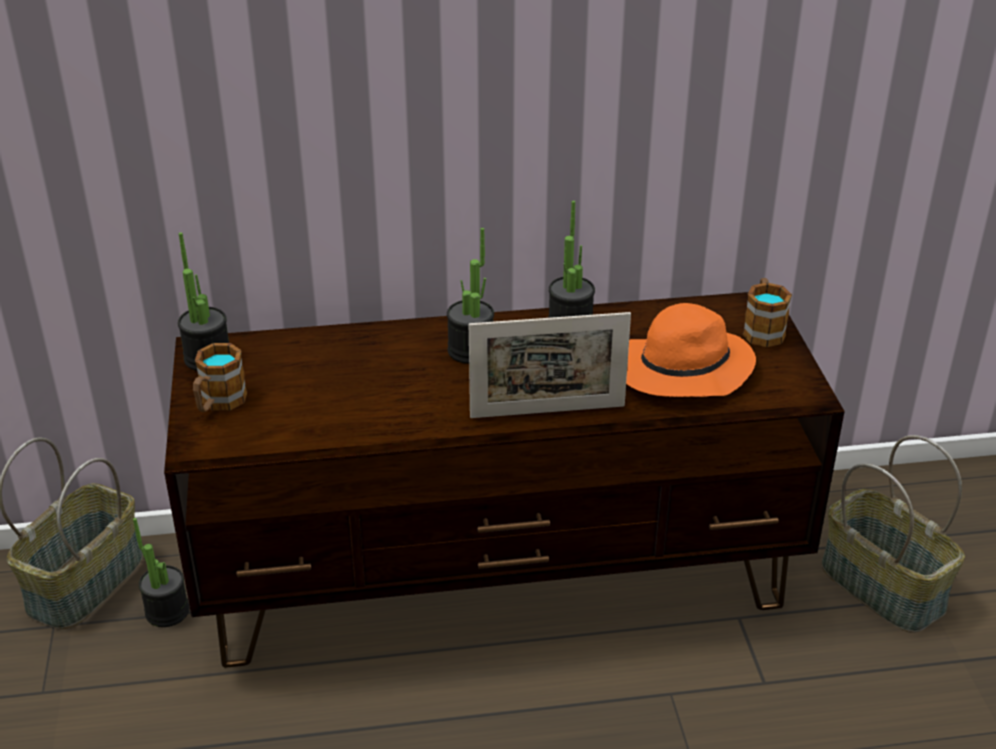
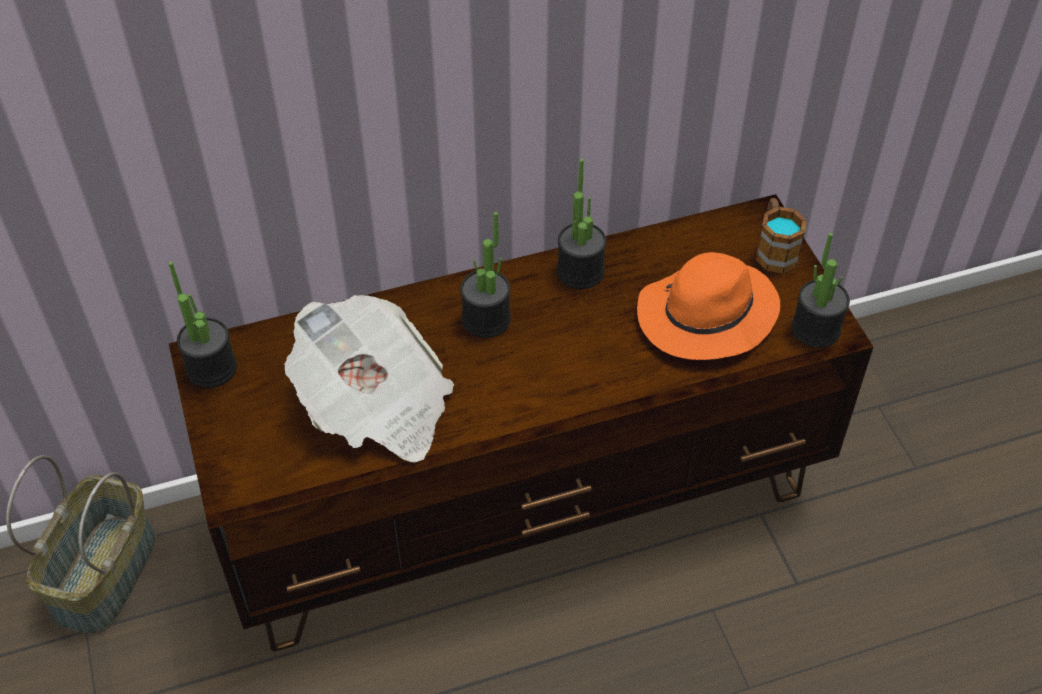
camera: 10 degrees left, 15 degrees up
(167, 611) = (199, 595): potted plant -> potted plant (815, 329)
(218, 403) = (240, 428): mug -> none
(348, 401) = (376, 405): none -> newspaper
(547, 411) = (583, 390): picture frame -> none
(884, 587) = (890, 458): basket -> none

